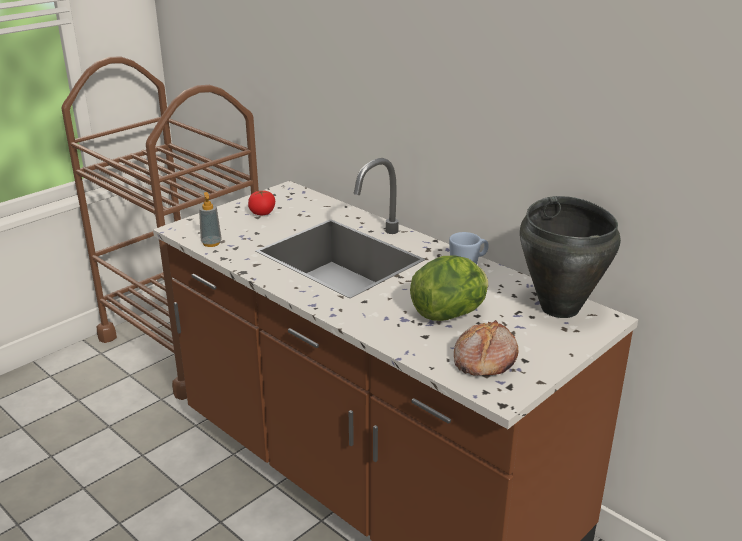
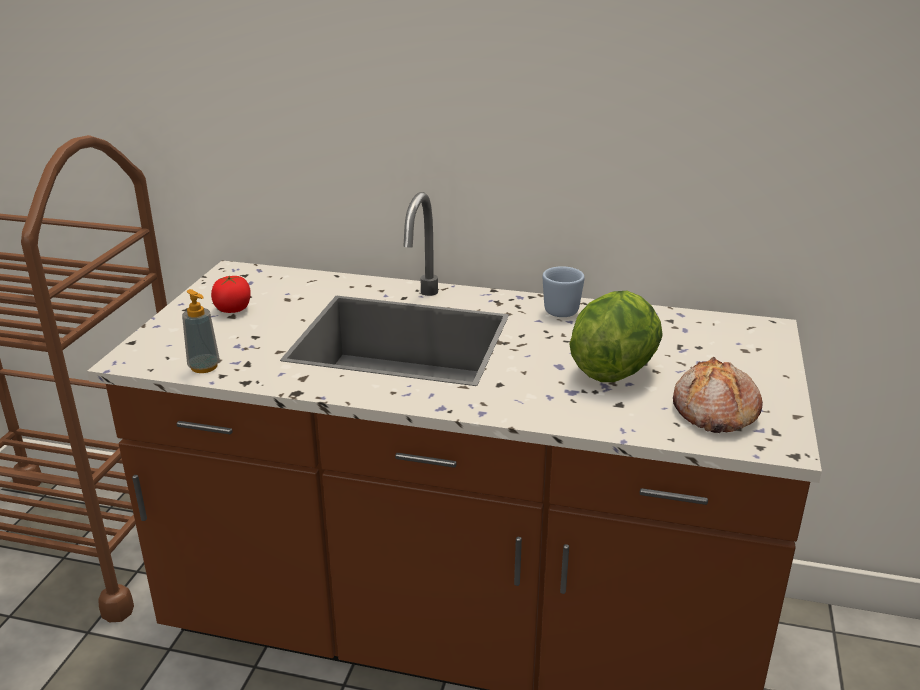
camera: 30 degrees left, 0 degrees up
(560, 308) = (713, 329): black cooking pot -> none

